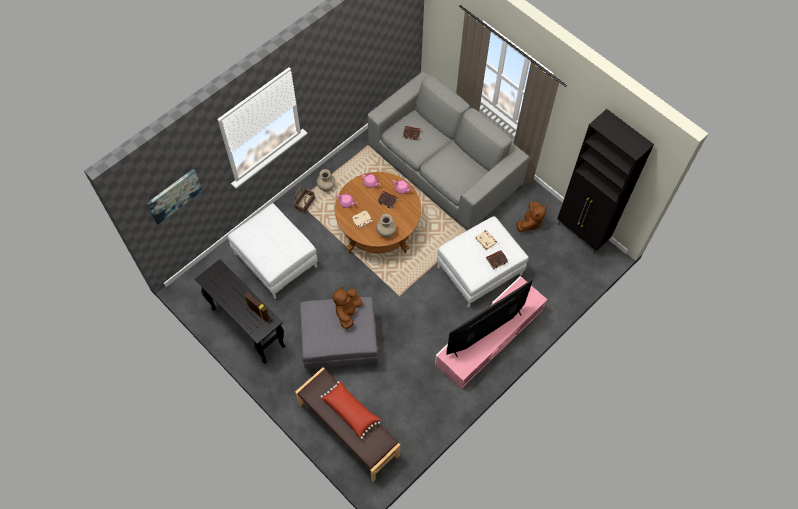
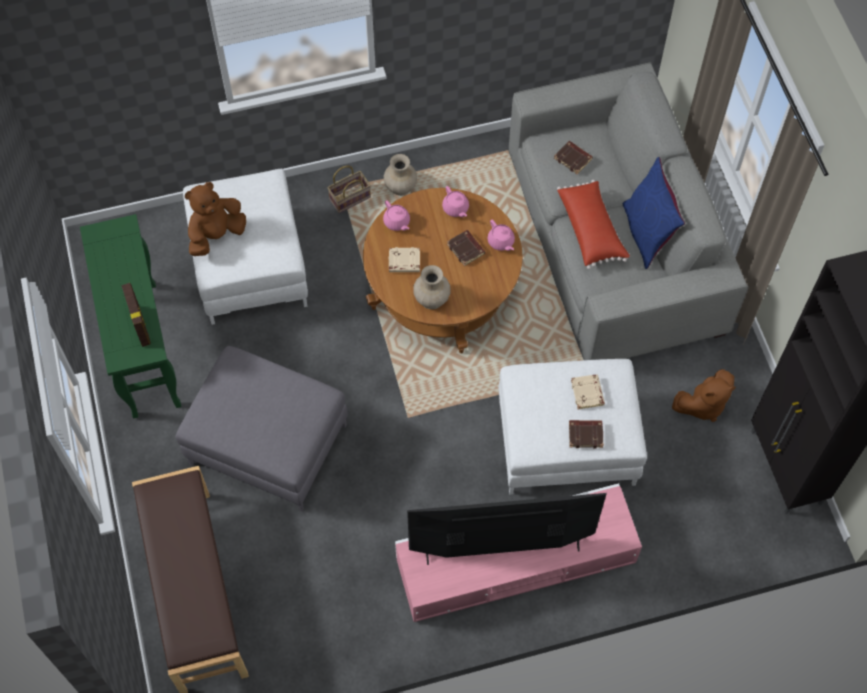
camera: 30 degrees right, 0 degrees up
(174, 195) = (95, 75): picture -> none
(247, 327) = (143, 348): black console table -> green console table
(348, 312) = (288, 397): brown plush toy -> brown plush toy (216, 235)
(350, 411) = (195, 559): red pillow -> red pillow (591, 230)
(466, 153) = (647, 233): none -> blue pillow

